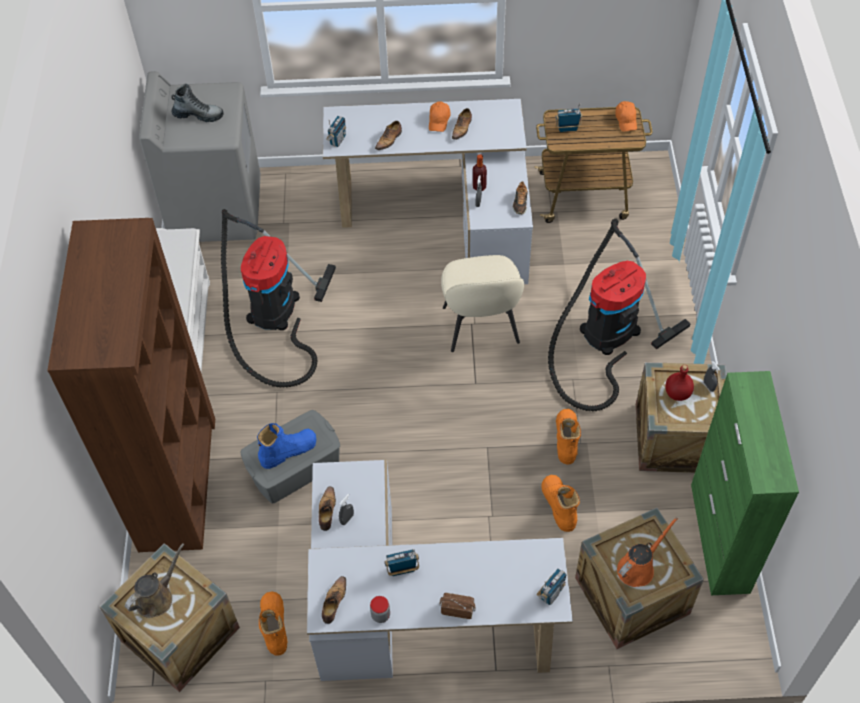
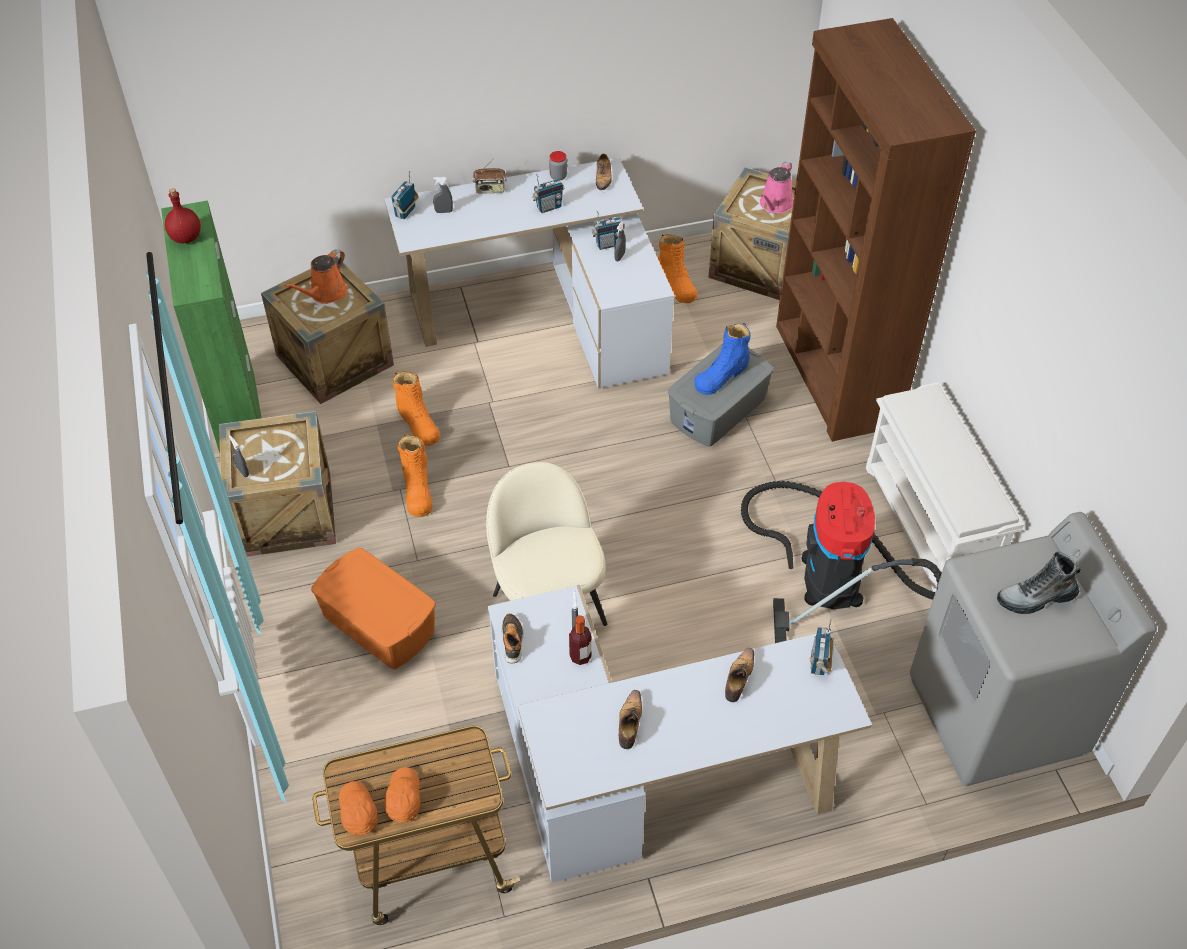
camera: 165 degrees right, 5 degrees down
(157, 597) = (775, 205): brown watering can -> pink watering can
(327, 511) = (642, 260): shoe -> none
(439, 121) = (671, 731): orange cap -> orange cap (403, 798)
(511, 586) = (444, 211): none -> grey spray bottle
(567, 129) = (457, 776): radio -> radio (608, 244)
(606, 336) = (378, 624): vacuum cleaner -> orange storage box
(677, 394) = (282, 457): red bottle -> red bottle (186, 237)

